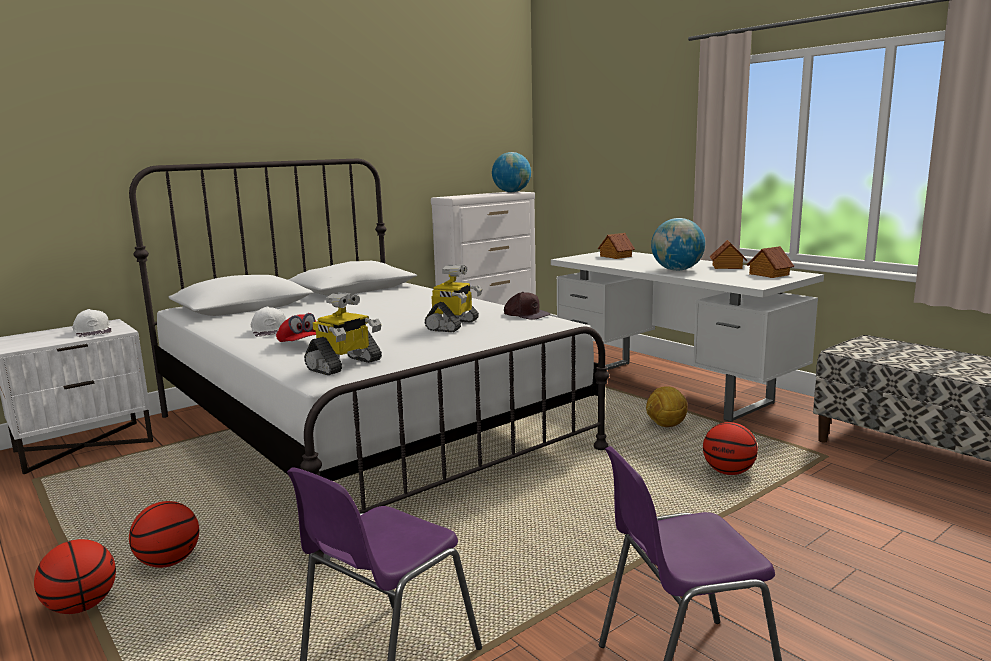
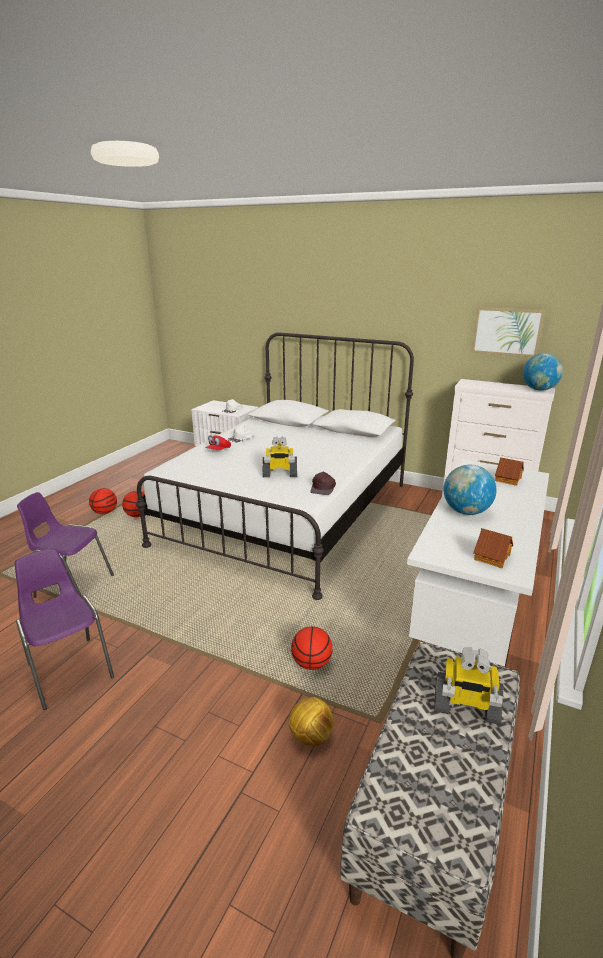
camera: 65 degrees right, 10 degrees up
(345, 365) = (186, 468): toy robot -> toy robot (465, 706)
(461, 136) = (507, 331): none -> picture
(666, 426) = (381, 620): football -> football (310, 736)
(727, 267) = (512, 533): toy house -> none

